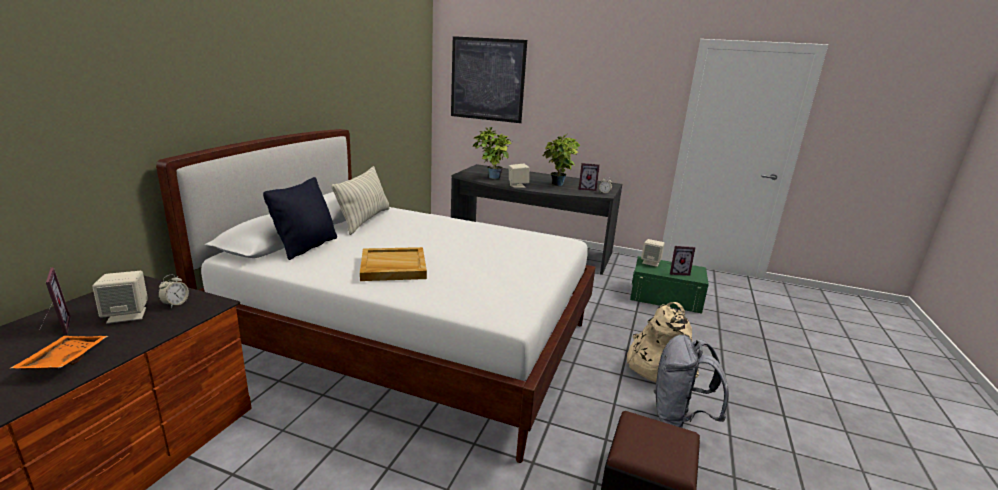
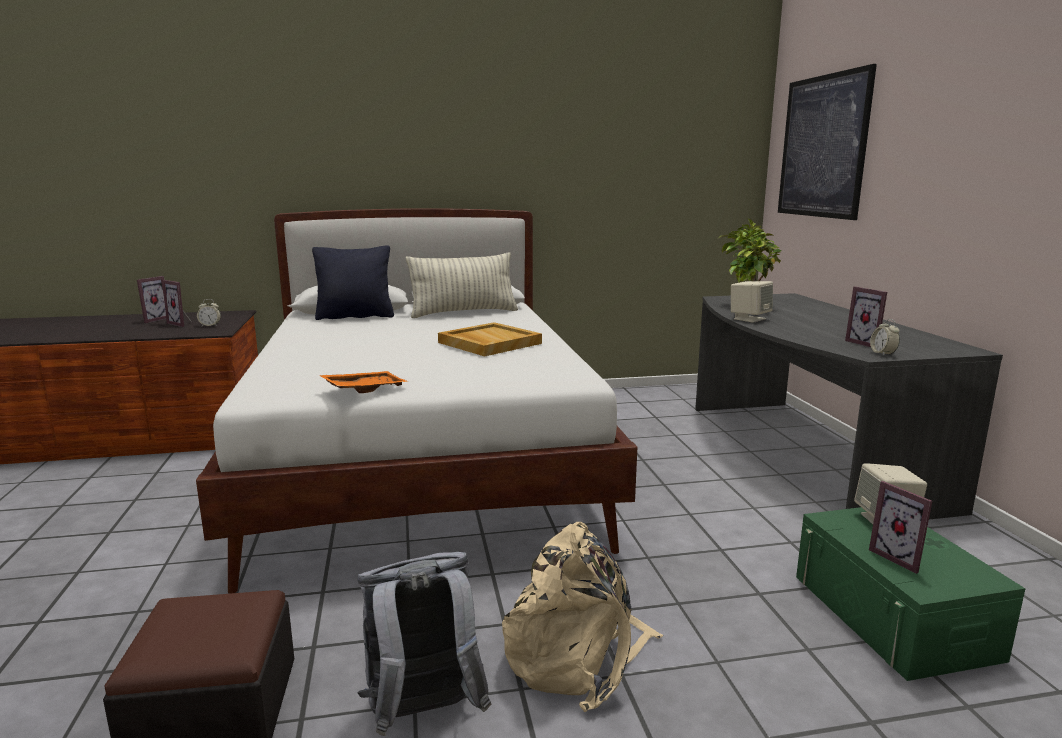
camera: 60 degrees right, 5 degrees down
(63, 360) = (109, 331): orange tray -> orange tray (364, 389)
(127, 315) = (182, 323): beige speaker -> picture frame
(392, 267) = (341, 341): beige tray -> beige tray (488, 343)
(558, 185) = (827, 331): potted plant -> none

